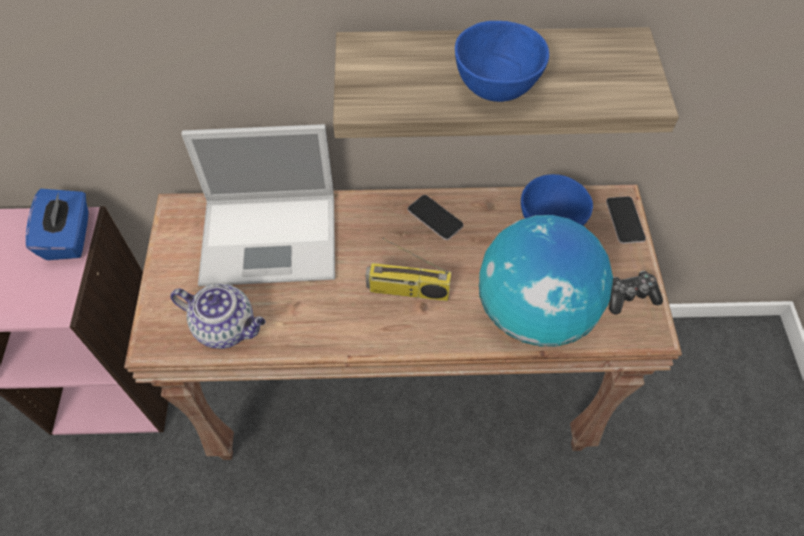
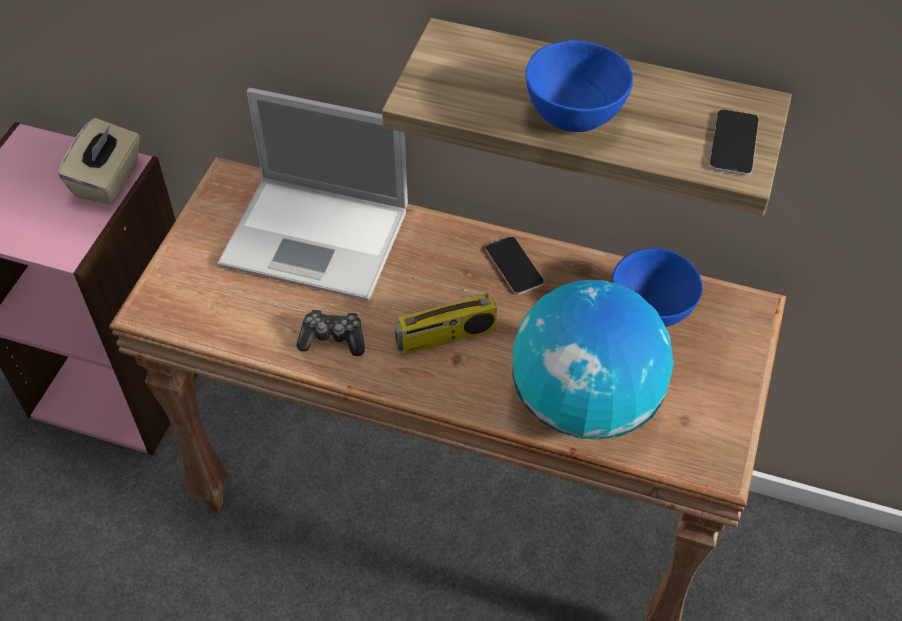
camera: 20 degrees right, 5 degrees down
(69, 237) = (108, 180): blue tissue box -> beige tissue box
(227, 327) = (231, 317): teapot -> none
(407, 291) = (445, 337): radio -> radio turned 45 degrees counterclockwise
(625, 220) = (748, 333): phone -> phone (733, 143)
(630, 296) = (711, 420): game controller -> game controller (333, 338)

